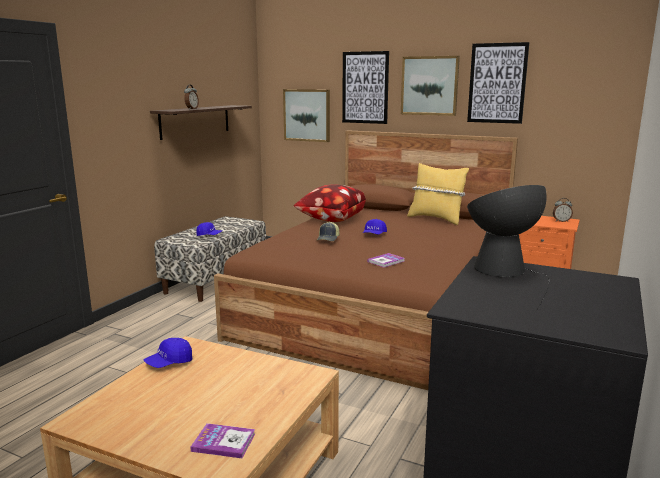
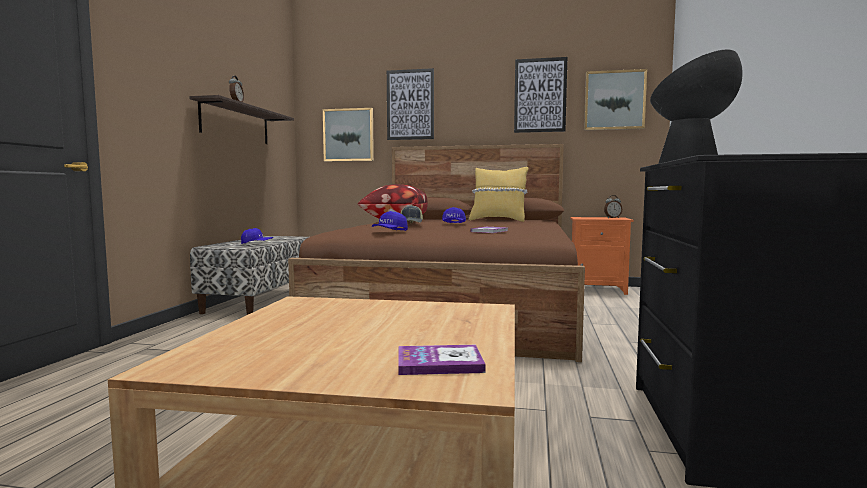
camera: 15 degrees left, 10 degrees down
(169, 363) = (285, 313): blue cap -> blue cap (390, 231)
(429, 86) = (475, 100): picture -> picture (614, 100)

